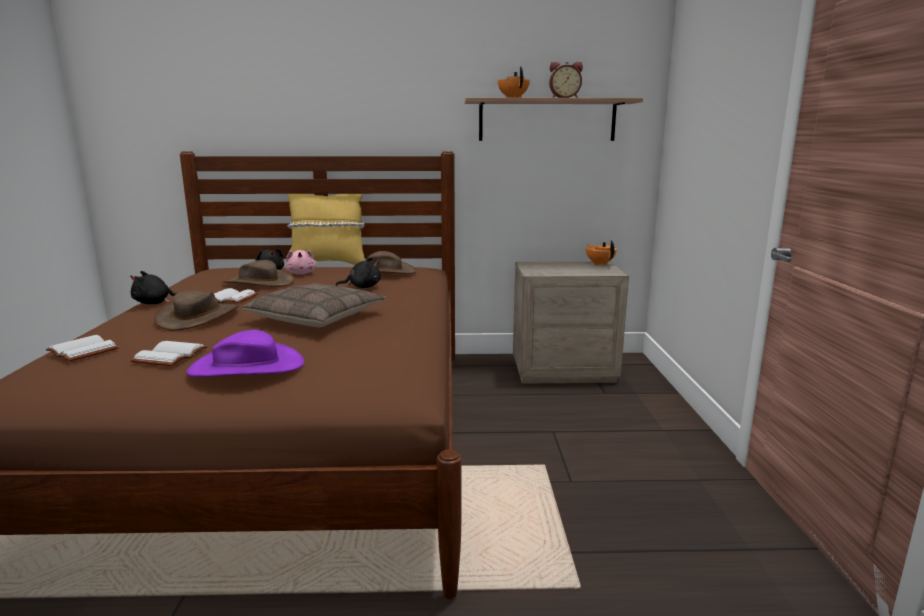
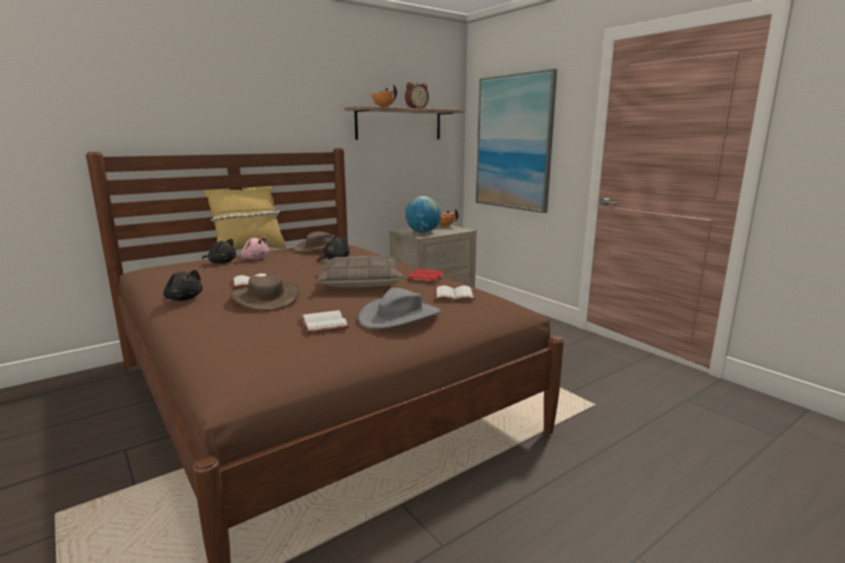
camera: 35 degrees left, 0 degrees up
(80, 351) = (233, 339): white book -> white book (453, 296)
(155, 303) = (184, 299): black plush toy -> black plush toy turned 90 degrees counterclockwise
(247, 367) = (400, 316): purple hat -> grey hat
(259, 282) = (240, 270): brown hat -> none
(393, 327) = (427, 278): none -> red book
(549, 268) = (423, 232): none -> globe
(701, 147) = (513, 143): none -> picture

